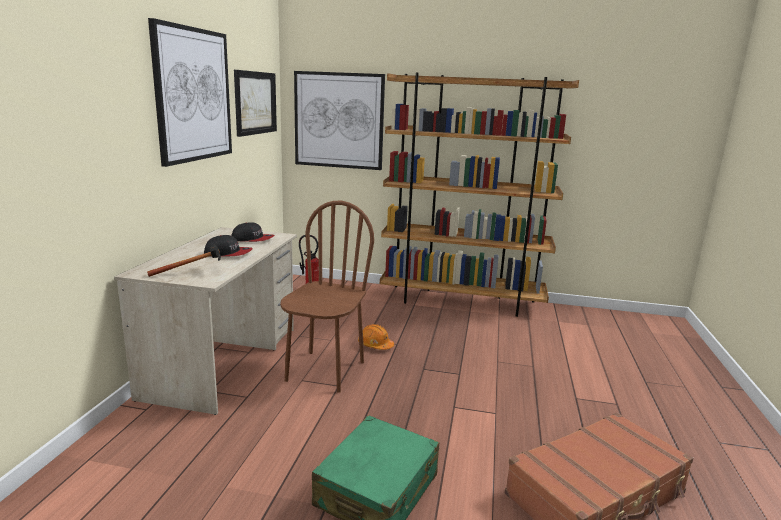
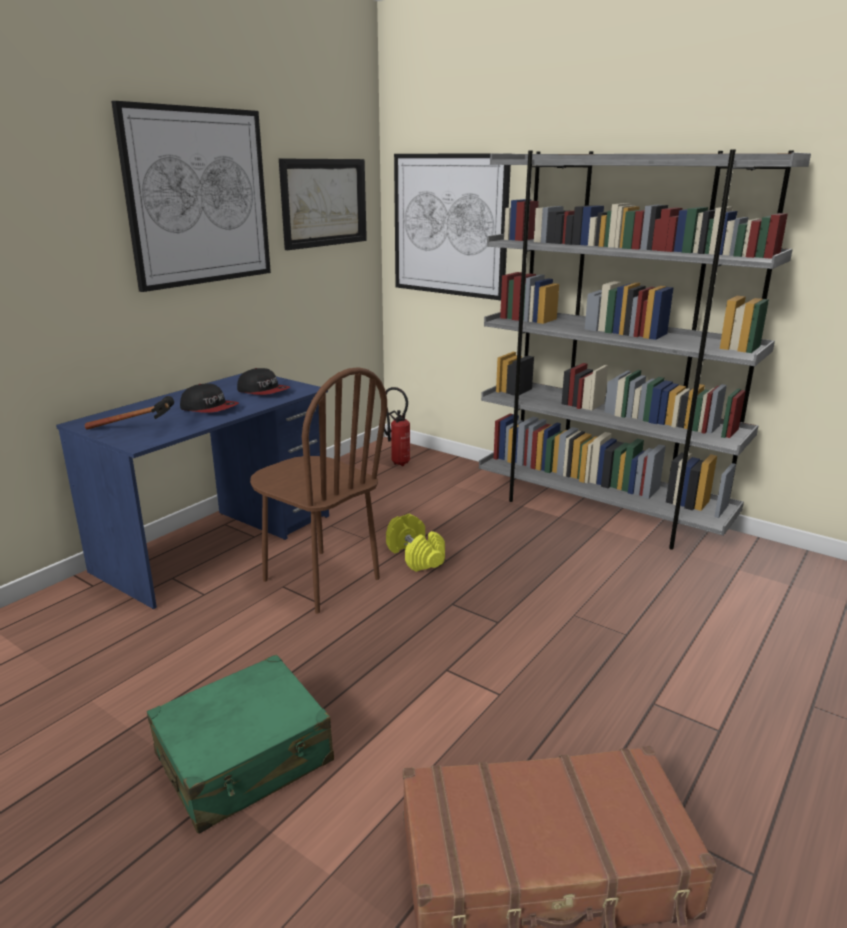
camera: 25 degrees right, 5 degrees up
(224, 361) = (218, 543): beige desk -> blue desk
(325, 371) = (320, 580): brown chair -> brown chair turned 90 degrees clockwise
(375, 345) = (415, 556): orange hard hat -> yellow dumbbell
(462, 301) = (600, 511): brown bookcase -> grey bookcase

